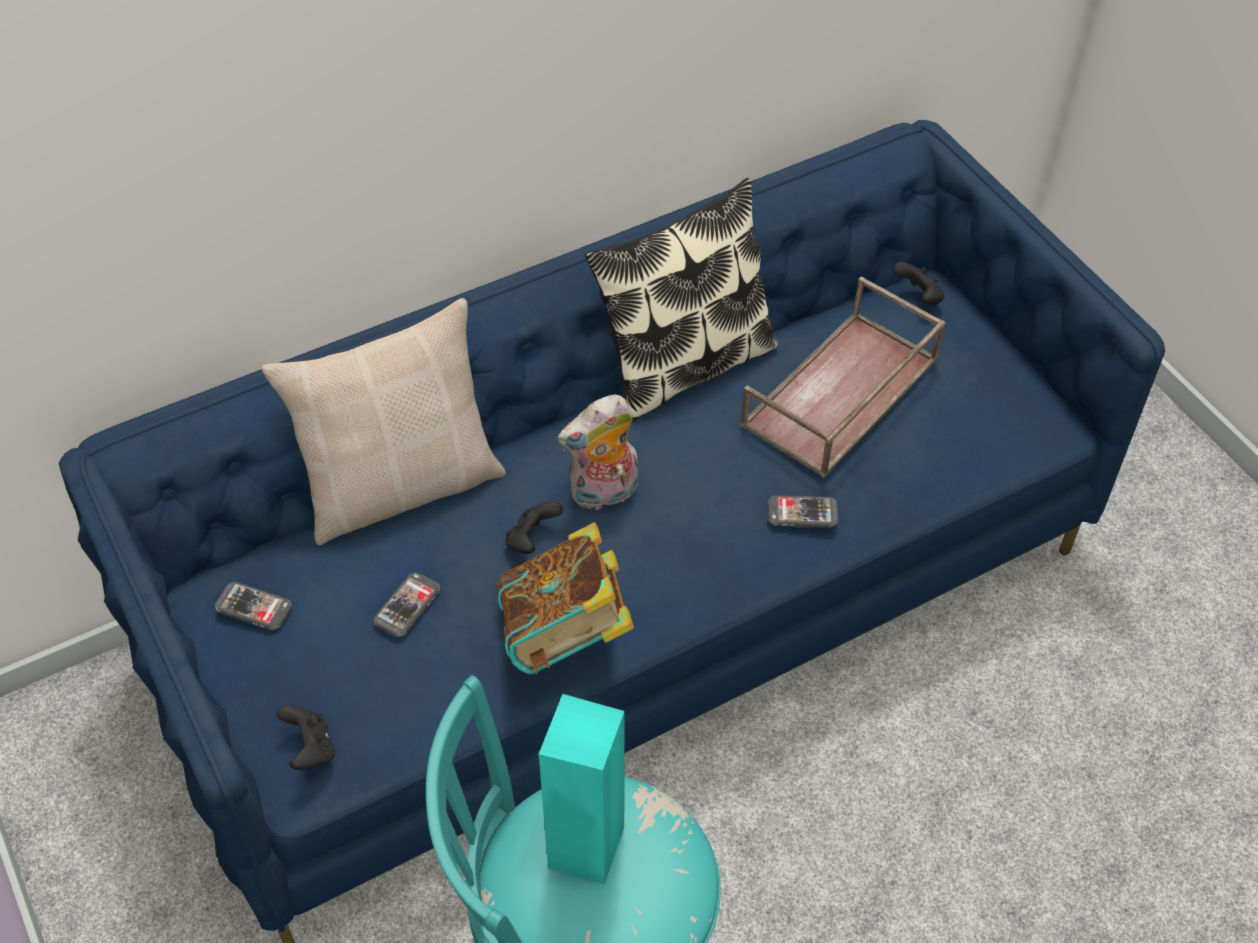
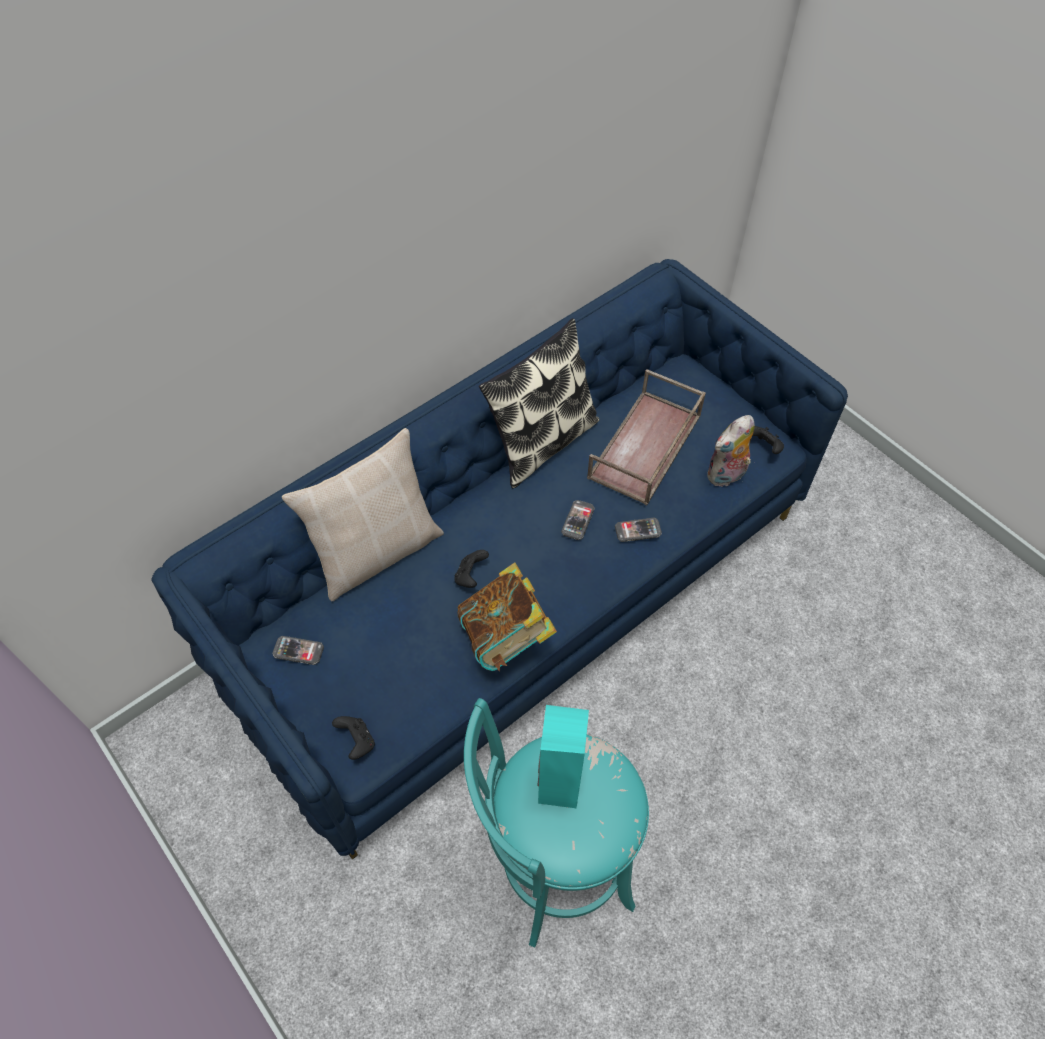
camera: 10 degrees left, 5 degrees up
(407, 606) = (399, 634): phone -> phone (577, 521)
(604, 494) = (510, 537): plush toy -> plush toy (726, 476)
(918, 297) = (679, 375): black game controller -> black game controller (765, 447)

